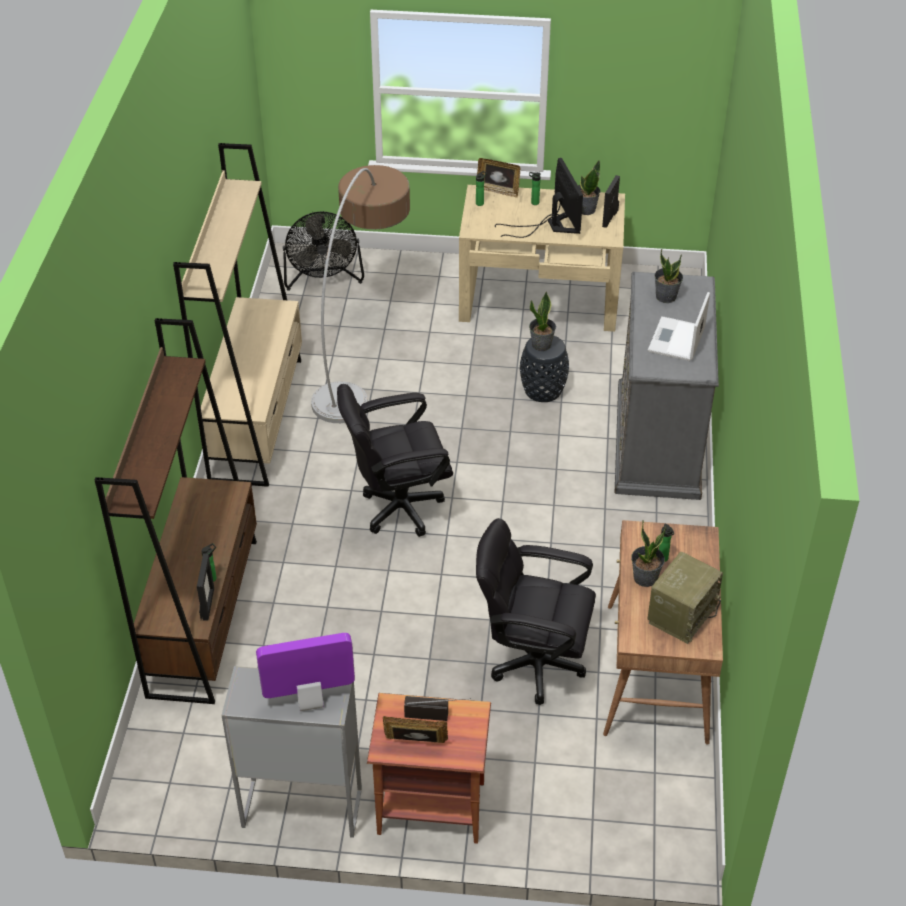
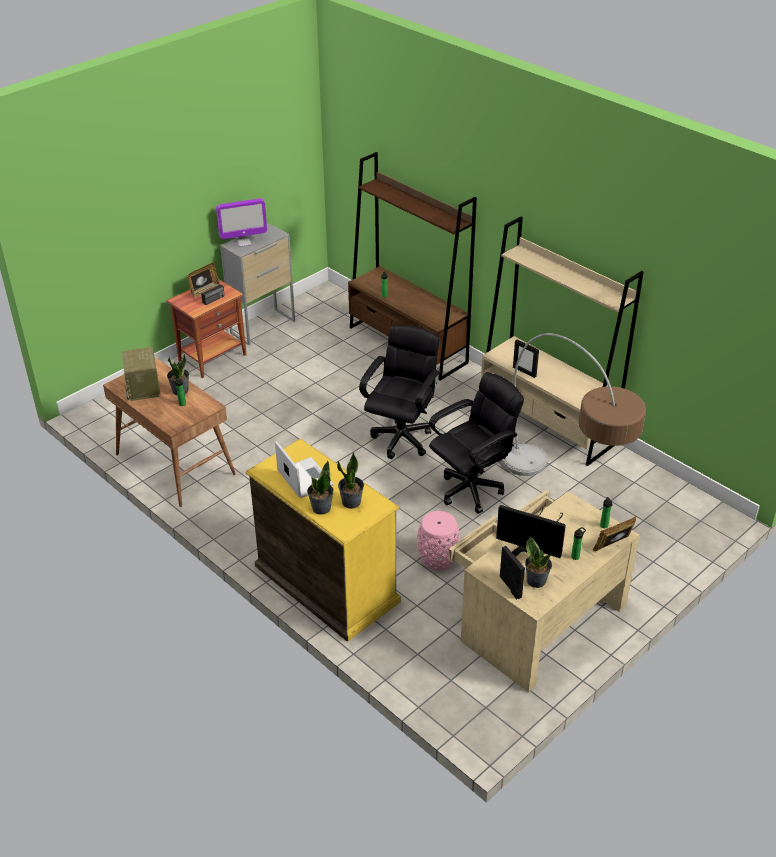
camera: 130 degrees right, 5 degrees down
(207, 604) = (369, 289): picture frame -> picture frame (524, 371)
(310, 701) = (244, 242): monitor -> monitor turned 45 degrees clockwise
(320, 277) = (683, 520): black fan -> none
(531, 667) = (238, 426): black office chair -> black office chair (473, 489)
(541, 345) = (441, 521): potted plant -> potted plant (321, 508)
(542, 390) = (437, 559): black stool -> pink stool
(658, 441) = (325, 583): grey dresser -> yellow dresser

